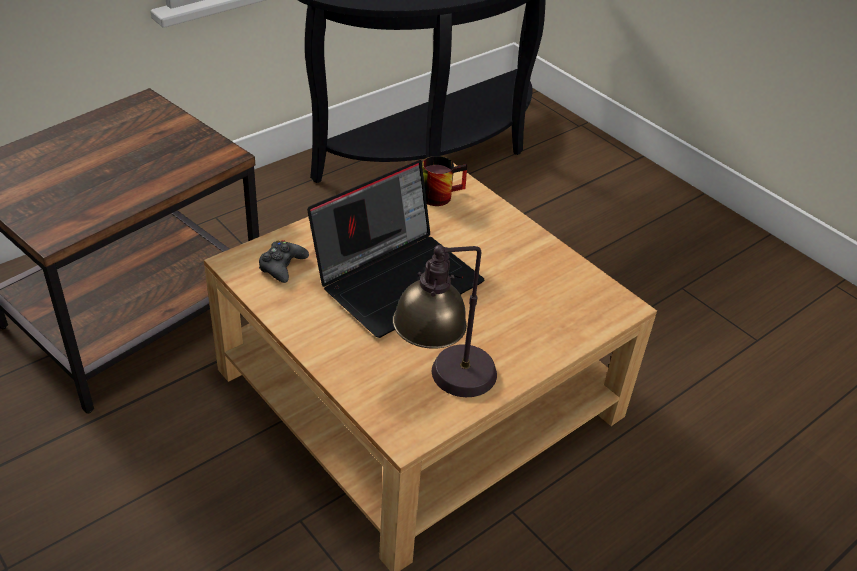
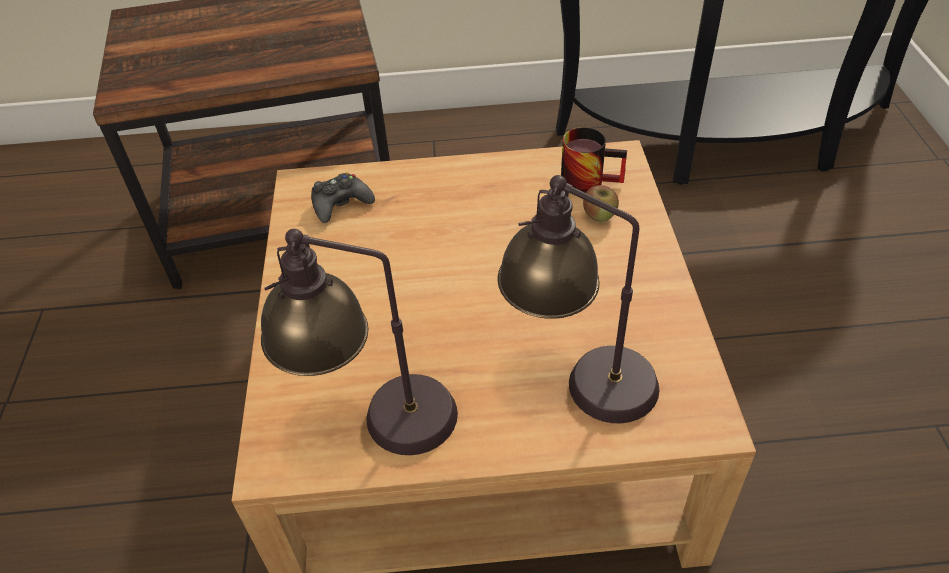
camera: 40 degrees right, 5 degrees up
(398, 279) = (445, 265): laptop -> none
(466, 214) = (599, 215): none -> apple
(539, 312) = (578, 378): none -> table lamp

